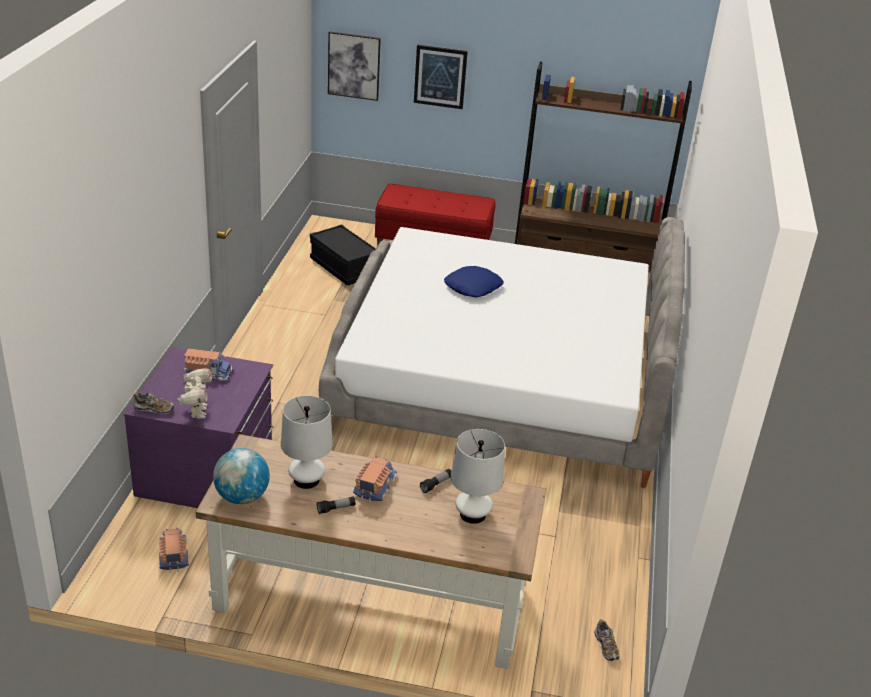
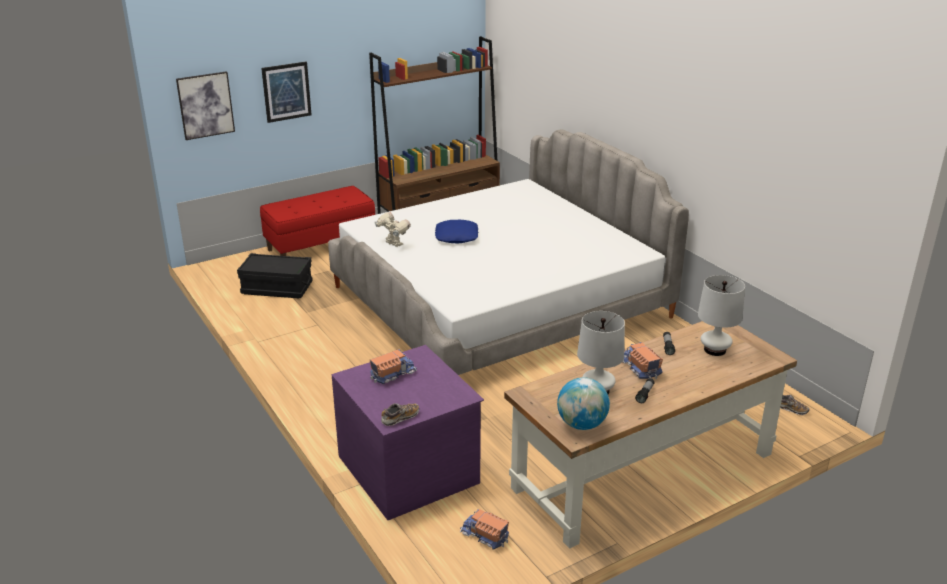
camera: 40 degrees left, 5 degrees down
(197, 412) = (434, 402): toy robot -> toy robot (393, 244)

